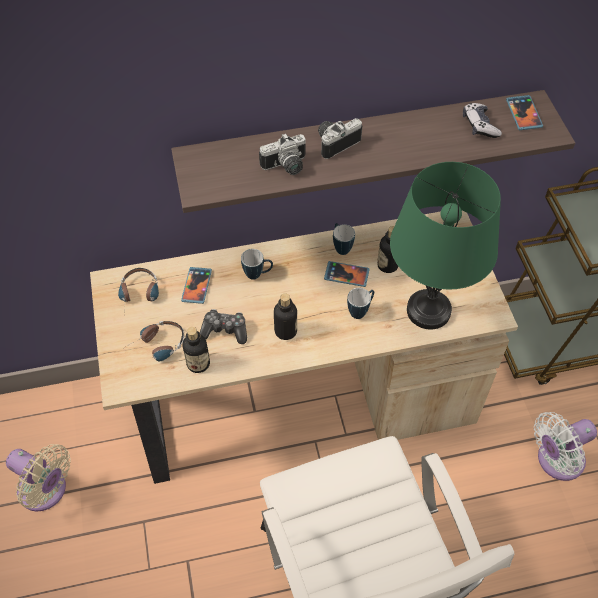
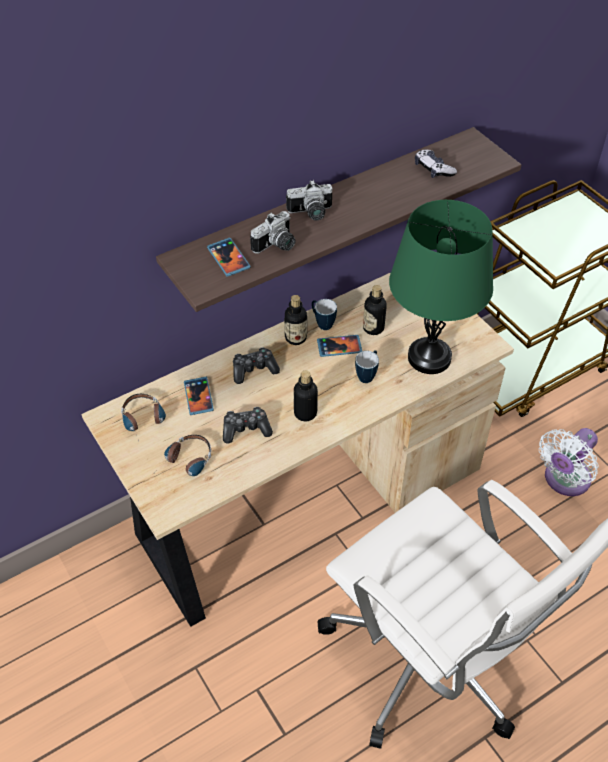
camera: 20 degrees left, 5 degrees down
(46, 491) = (77, 673): beige fan -> none
(198, 363) = (234, 467): bottle -> bottle (296, 338)
(257, 274) = (254, 370): mug -> game controller
(335, 142) = (311, 213): camera -> camera turned 135 degrees counterclockwise
(523, 114) = (466, 151): phone -> phone (228, 258)

